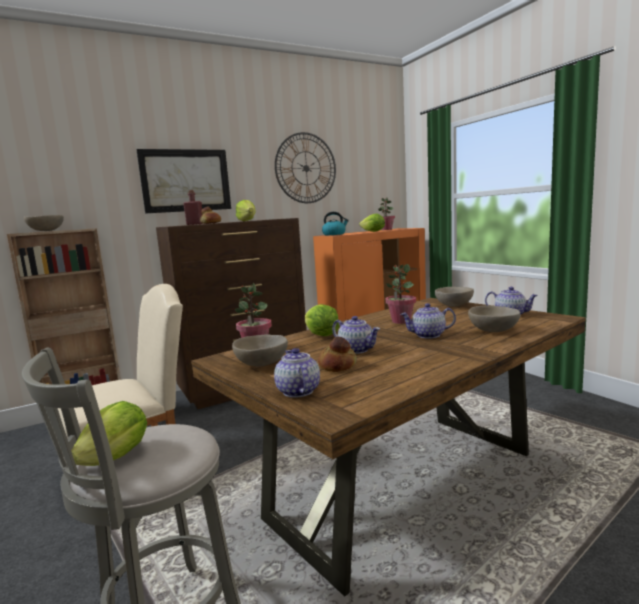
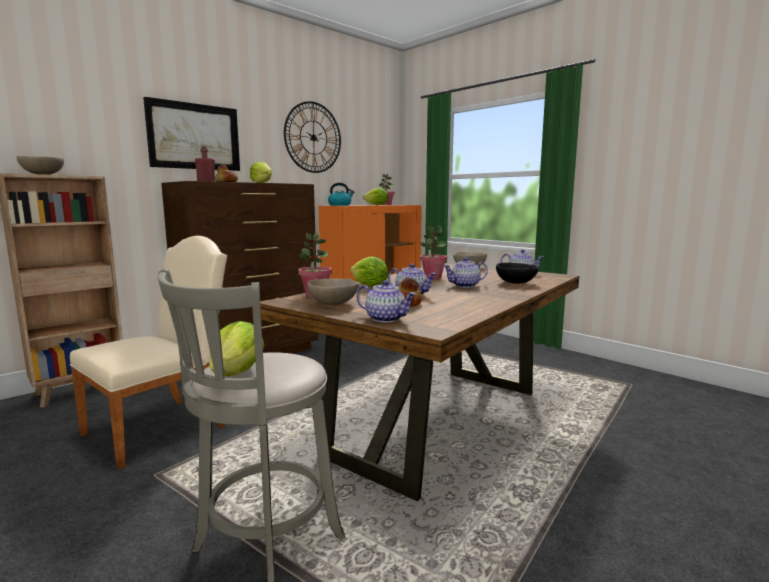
camera: 15 degrees left, 0 degrees up
(297, 391) = (386, 319): teapot -> teapot turned 150 degrees clockwise
(493, 331) = (515, 283): beige bowl -> black bowl

